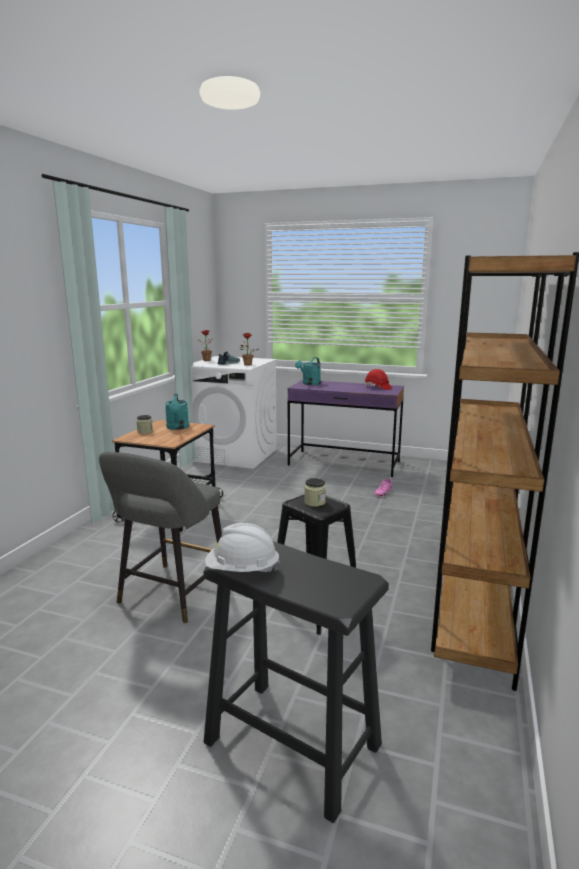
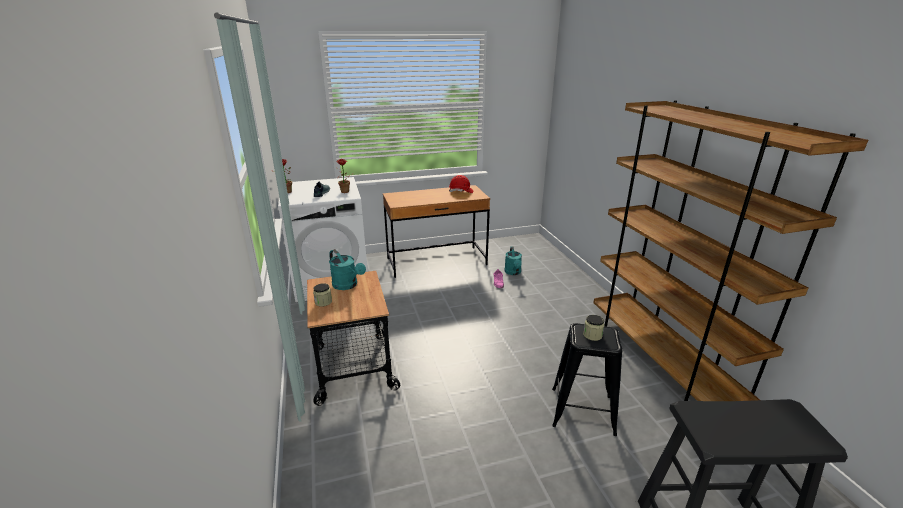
camera: 35 degrees left, 10 degrees up
(170, 595) = (476, 461): grey stool -> none
(242, 571) = (732, 444): white hard hat -> none
(309, 384) = (399, 198): turquoise watering can -> turquoise watering can (513, 272)
(344, 463) = (436, 262): purple desk -> brown desk

